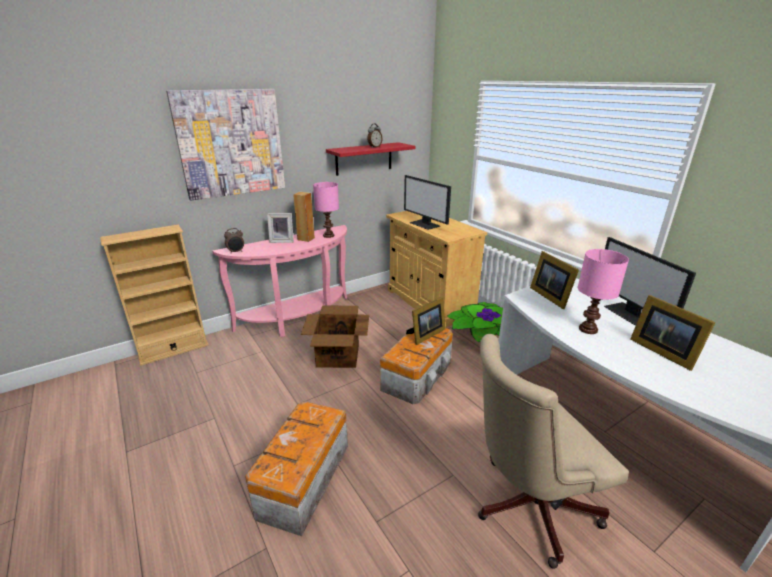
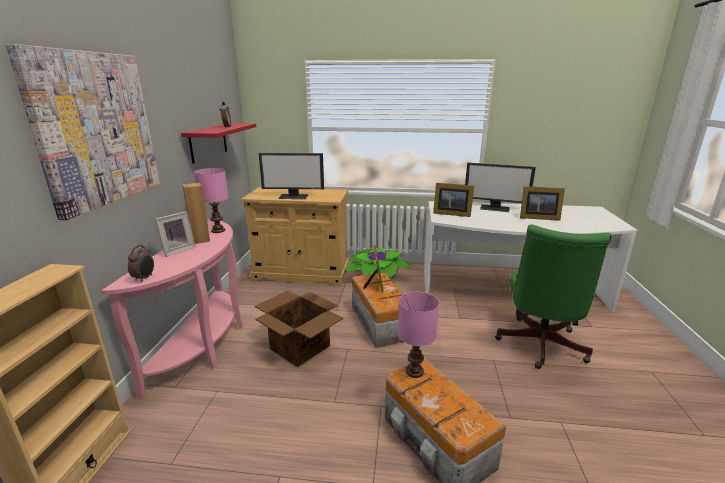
camera: 50 degrees left, 5 degrees down
(527, 506) = (539, 346): beige office chair -> green office chair
(588, 329) = (499, 221): pink table lamp -> pink table lamp (415, 372)

